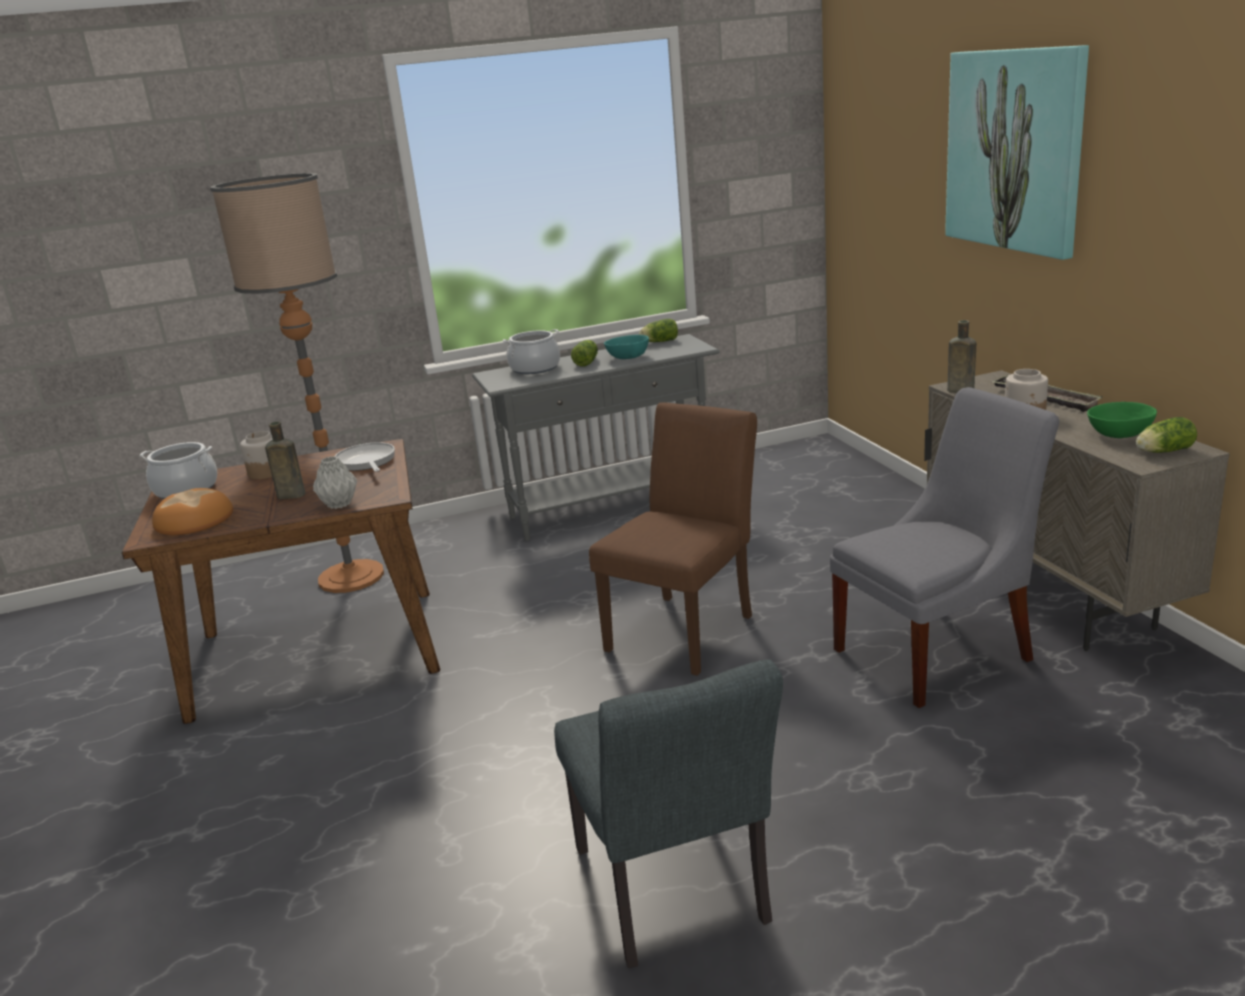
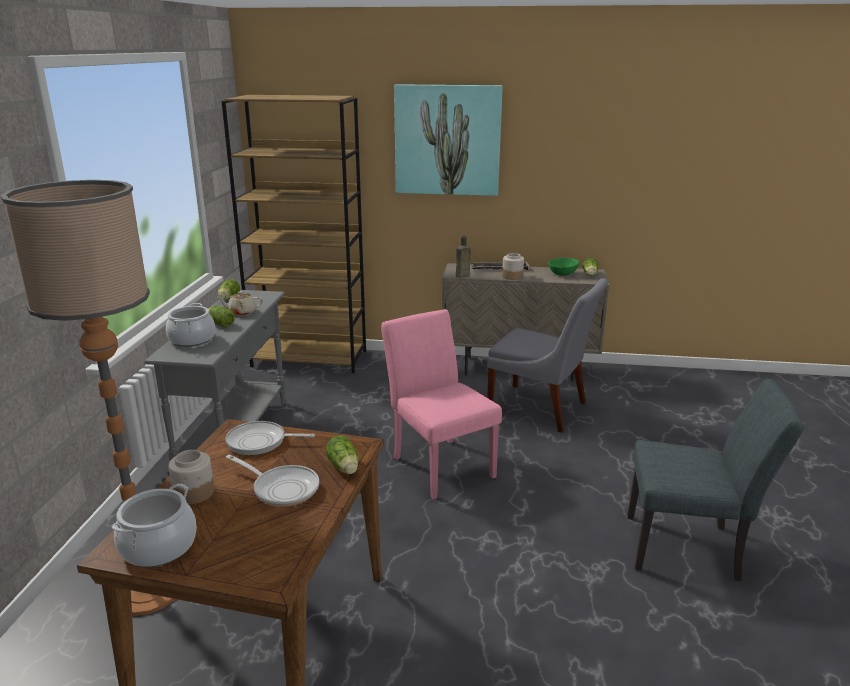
camera: 65 degrees left, 0 degrees up
(194, 520) = (265, 548): bread -> none
(289, 495) = (282, 488): brown bottle -> frying pan
(339, 505) = (344, 468): grey vase -> lettuce
(629, 357) = (242, 312): turquoise bowl -> beige teapot
(687, 628) = (438, 463): brown chair -> pink chair
(833, 467) = (310, 358): none -> brown bookcase
(939, 652) = (541, 409): grey chair -> grey chair turned 120 degrees clockwise

